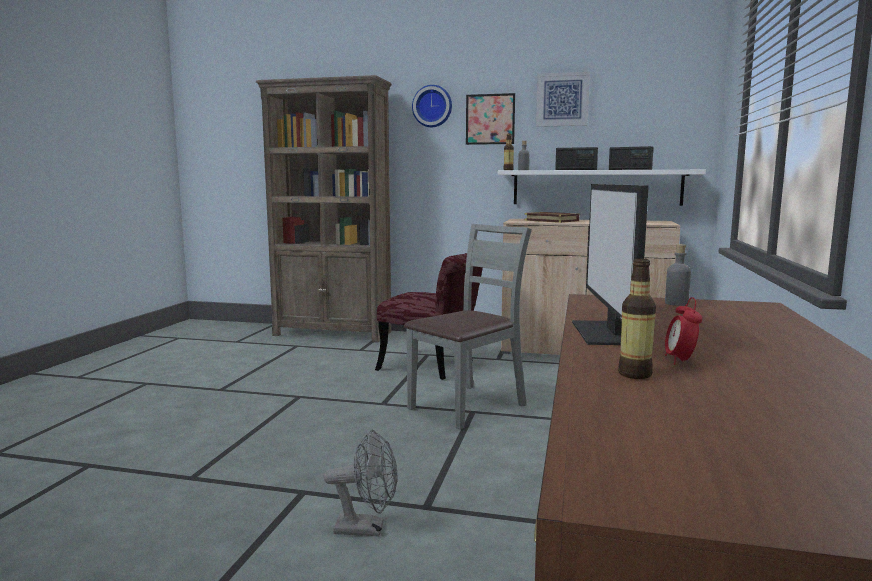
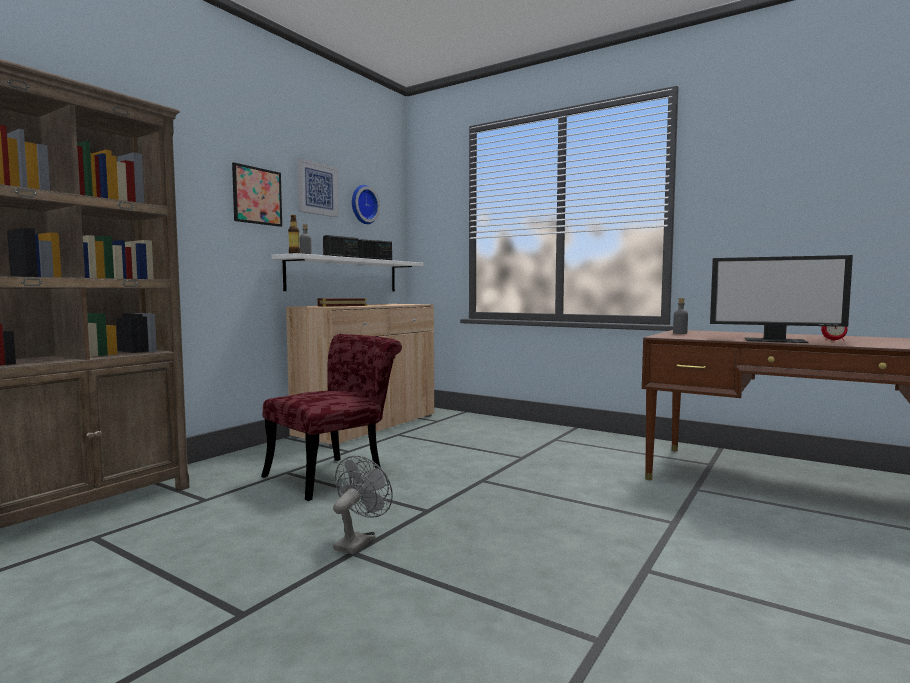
camera: 70 degrees left, 5 degrees down
(367, 528) = (715, 547): grey fan -> grey fan (358, 541)
(432, 106) = (193, 167): wall clock -> wall clock (363, 205)
(467, 406) = (466, 480): grey chair -> none
(634, 374) = (868, 344): bottle -> none

